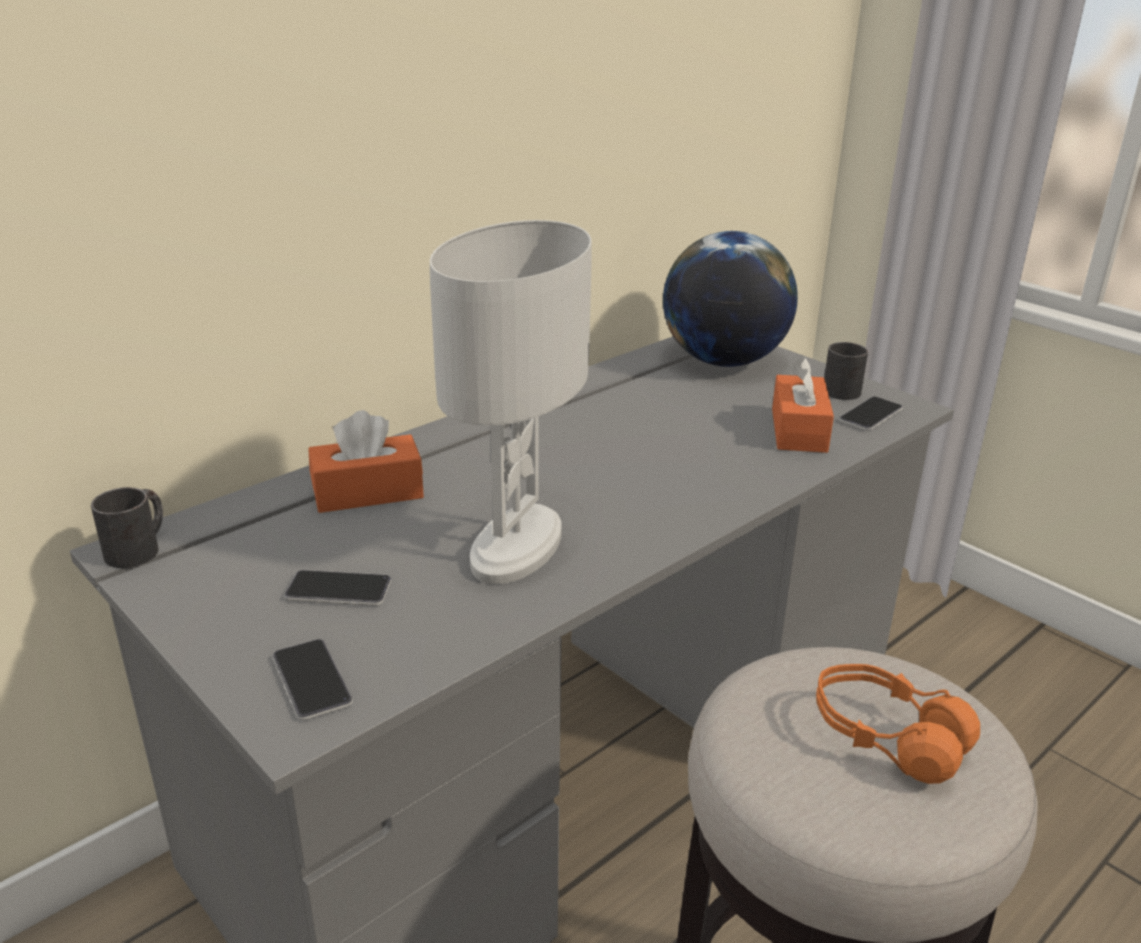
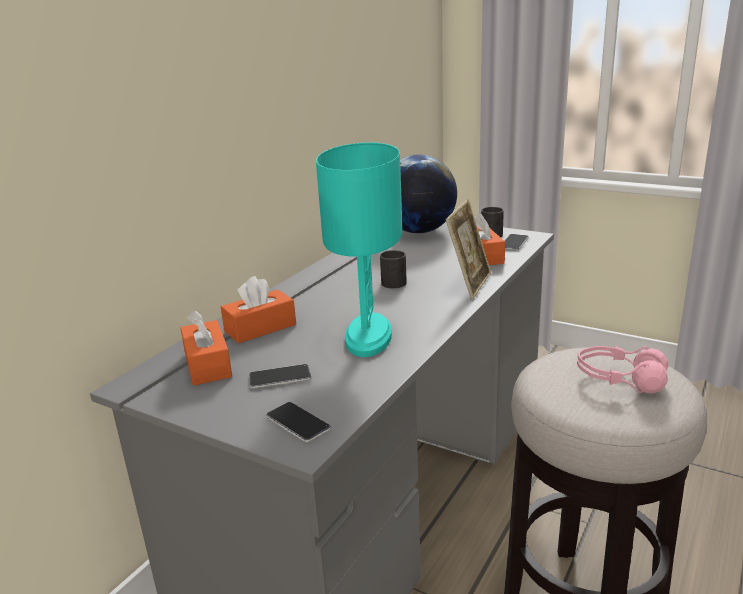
camera: 15 degrees left, 5 degrees down
(139, 547) = (136, 382): black mug -> black mug (394, 281)
(253, 541) = (207, 365): none -> orange tissue box
(515, 546) = (367, 337): white table lamp -> turquoise table lamp
(742, 481) = (469, 284): none -> picture frame
(886, 738) = (620, 380): orange headphones -> pink headphones

